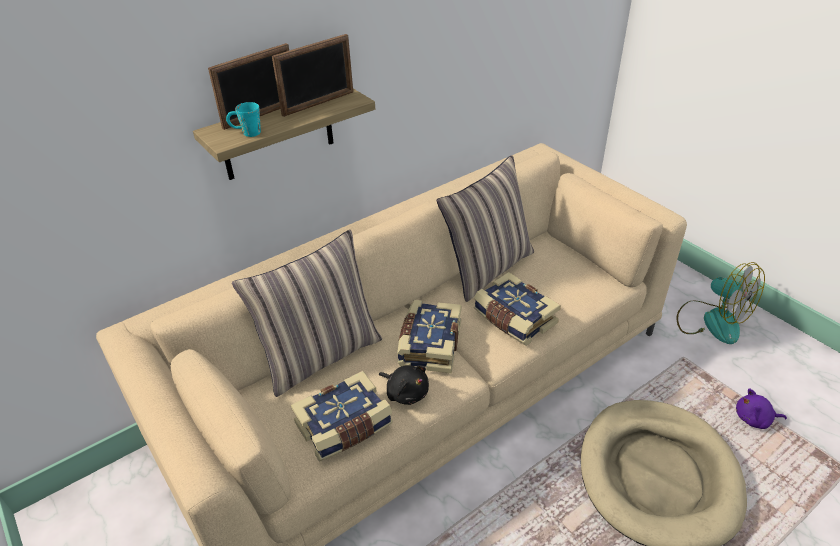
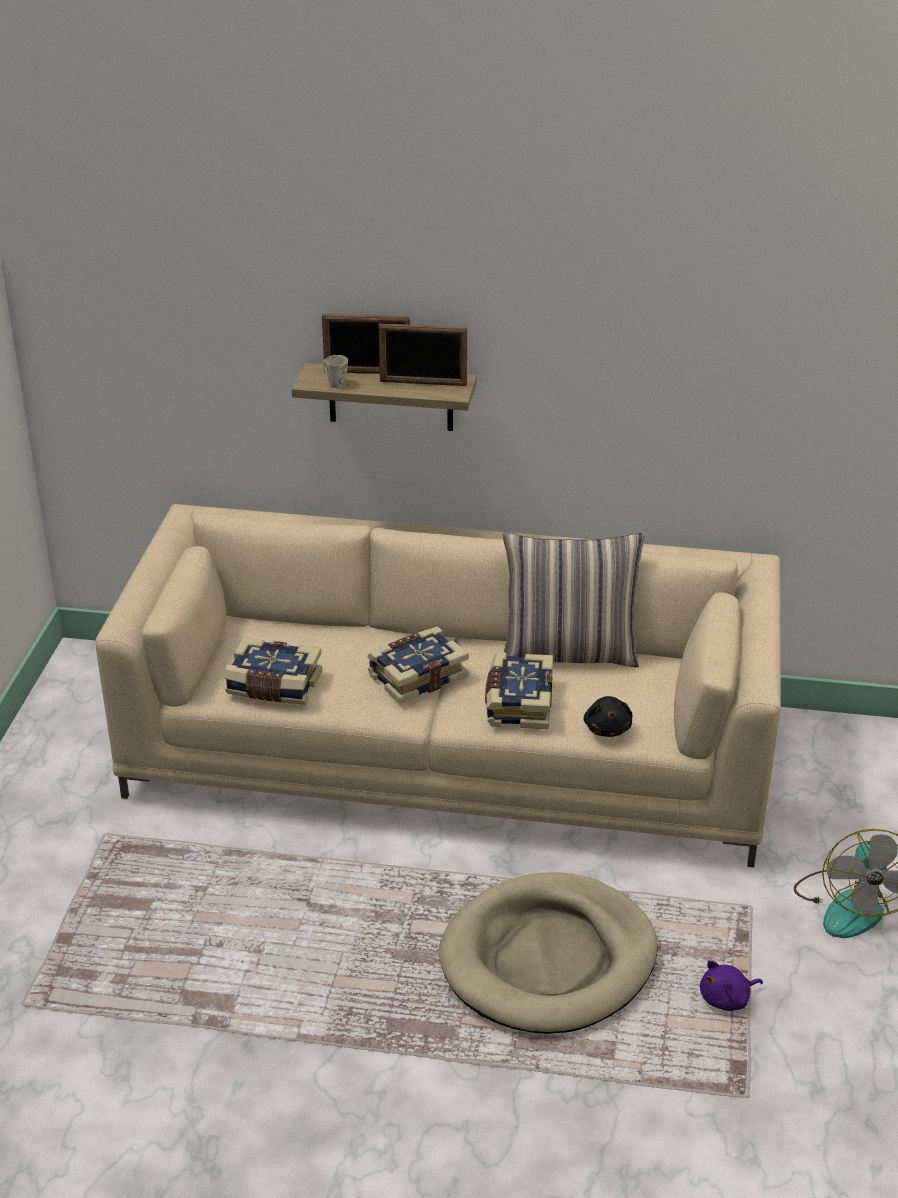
camera: 45 degrees right, 5 degrees down
(246, 133) = (333, 382): turquoise mug -> white mug
(320, 354) = (328, 630): pillow -> none
(406, 392) = (348, 695): black plush toy -> black plush toy (607, 728)
(754, 419) = (727, 999): purple plush toy -> purple plush toy turned 75 degrees counterclockwise

